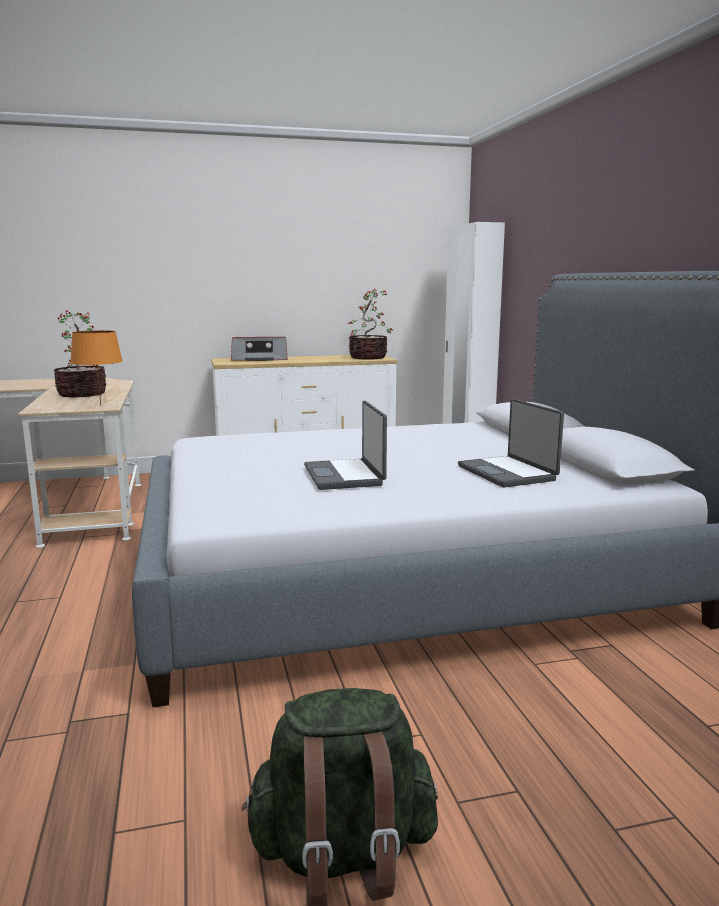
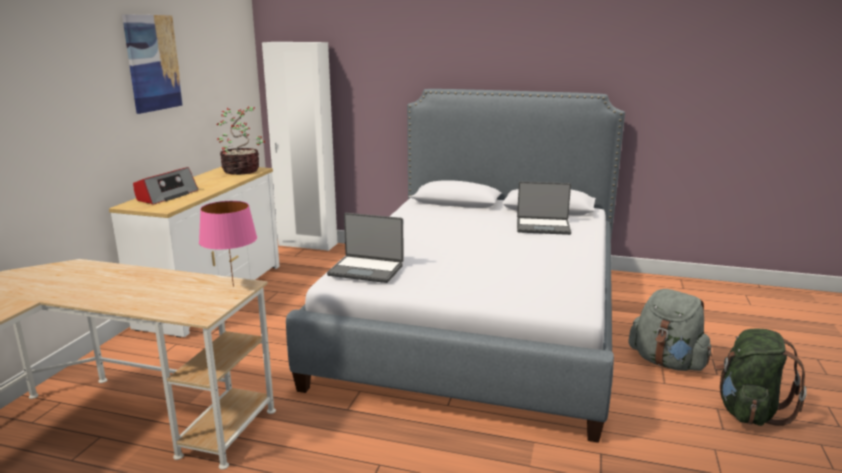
camera: 60 degrees left, 5 degrees up
(82, 394) = (132, 288): potted plant -> none
(100, 406) = (232, 286): orange table lamp -> pink table lamp
(293, 241) = (153, 63): none -> picture
(345, 476) = (513, 259): laptop -> laptop (366, 270)
(444, 737) = (667, 362): none -> grey backpack

